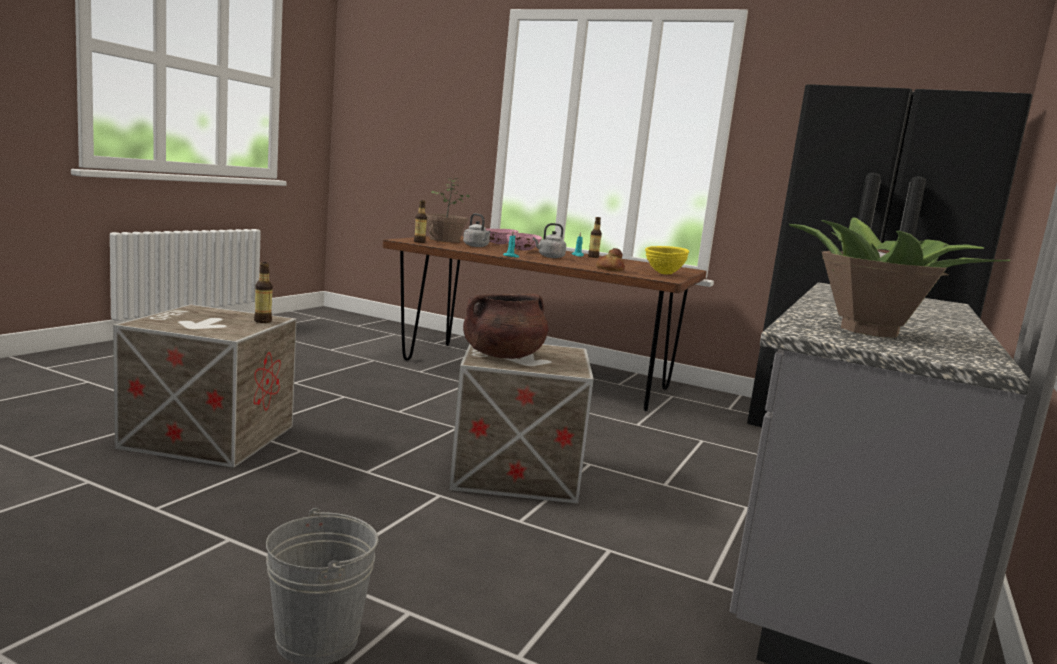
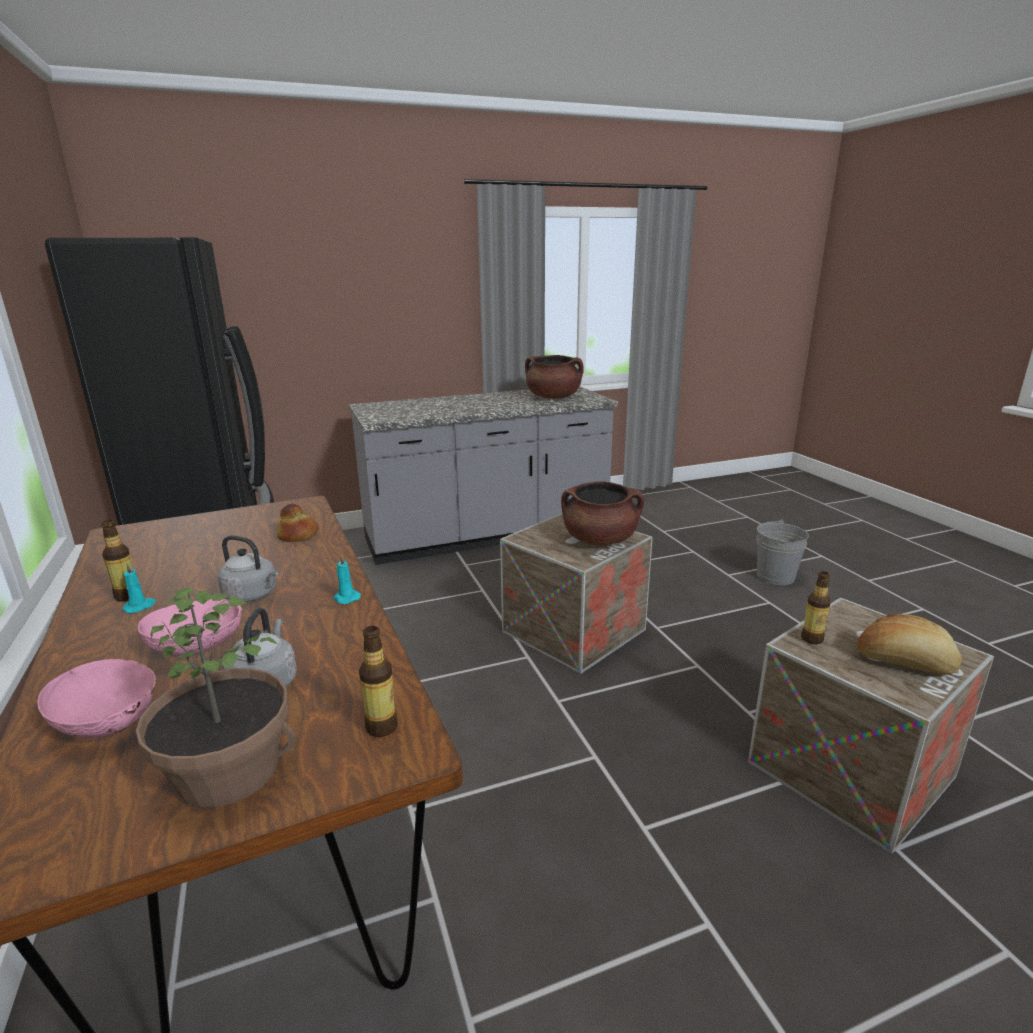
camera: 135 degrees left, 10 degrees up
(193, 317) = (904, 662): none -> bread
(664, 274) = (246, 518): yellow bowl -> none
(871, 331) = (553, 397): potted plant -> brown cooking pot

